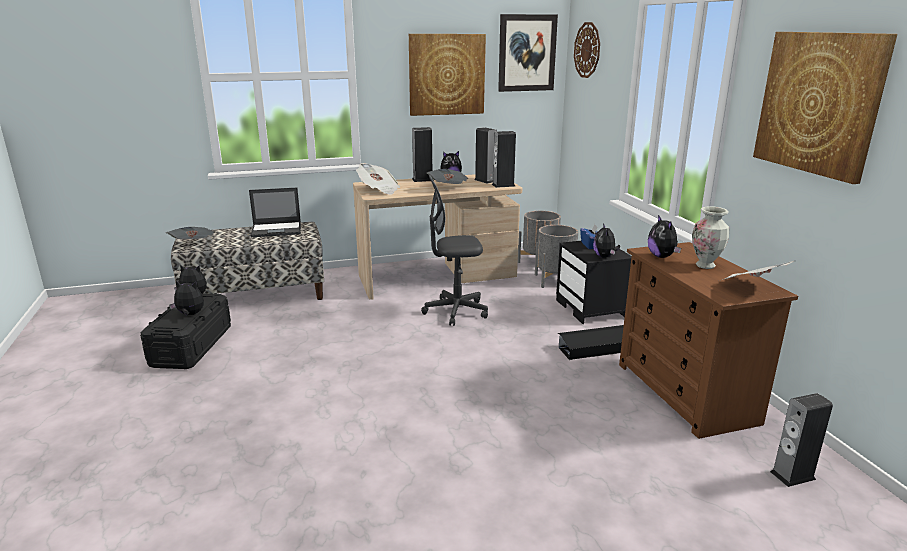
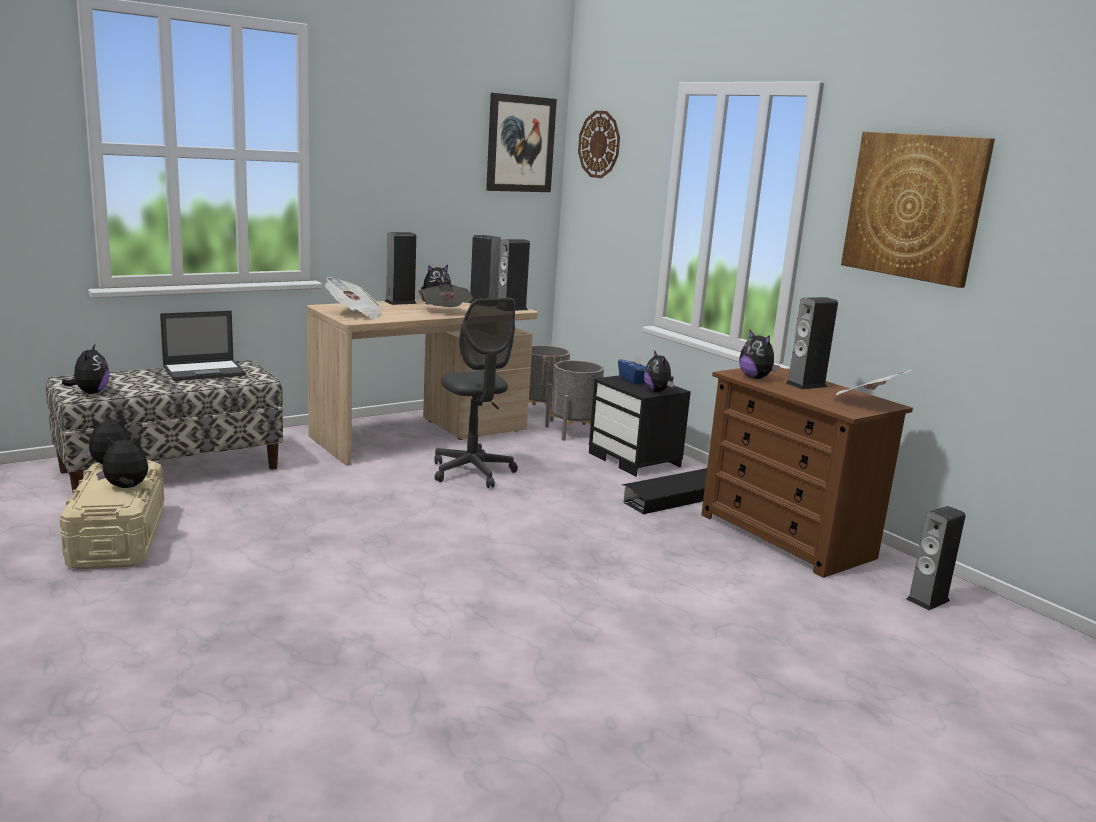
camera: 20 degrees left, 5 degrees down
(191, 346) = (117, 538): black storage box -> beige storage box
(193, 245) = (90, 392): newspaper -> plush toy
(446, 74) = (424, 165): picture -> none
(455, 311) = (472, 472): grey office chair -> grey office chair turned 90 degrees counterclockwise
(705, 266) = (806, 385): vase -> speaker

